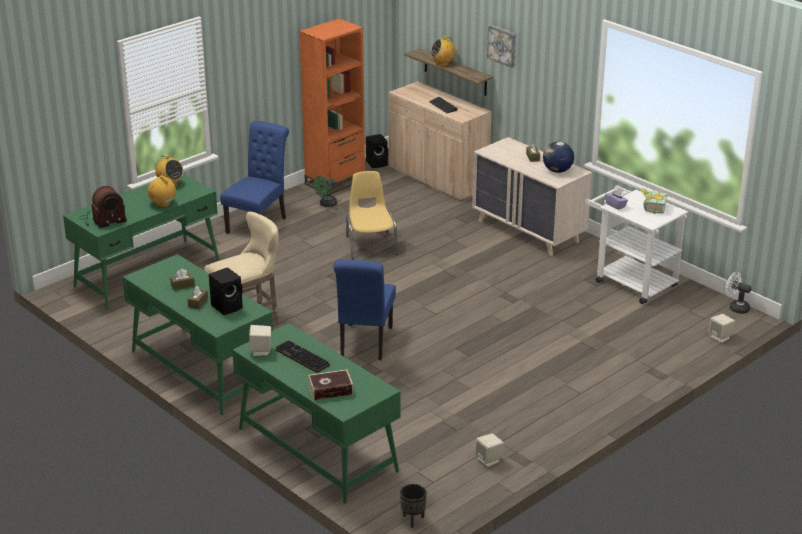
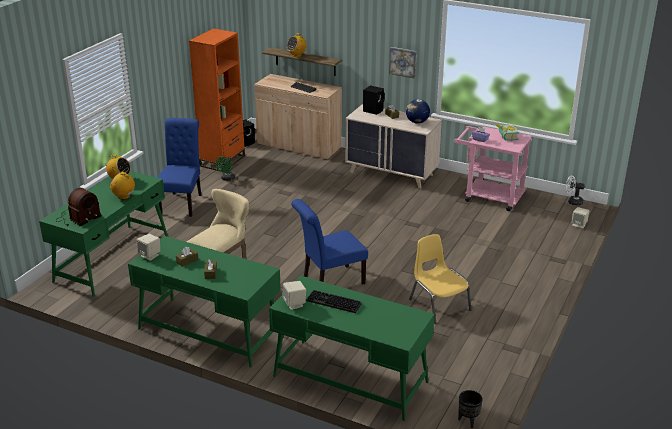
camera: 20 degrees left, 0 degrees up
(228, 306) = (239, 271): black speaker -> black speaker (373, 110)
(330, 390) = (377, 325): book -> none
(365, 344) = (329, 282): blue chair -> blue chair turned 75 degrees clockwise
(371, 245) = (282, 203): yellow chair -> yellow chair (439, 304)
(489, 460) = (489, 355): beige speaker -> beige speaker (150, 255)
(502, 45) = (349, 33): picture -> picture (403, 62)
(630, 281) = (488, 196): white cart -> pink cart

